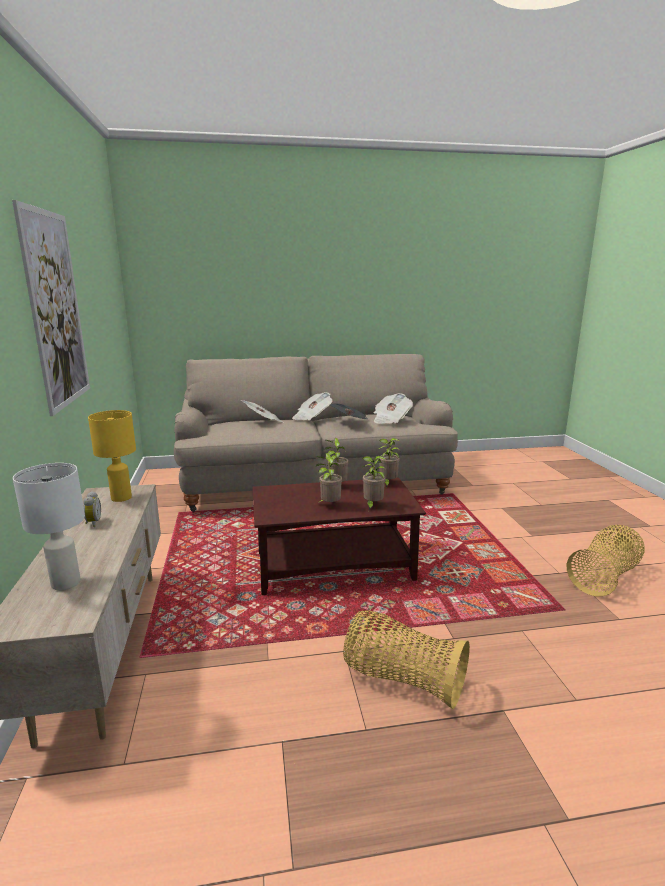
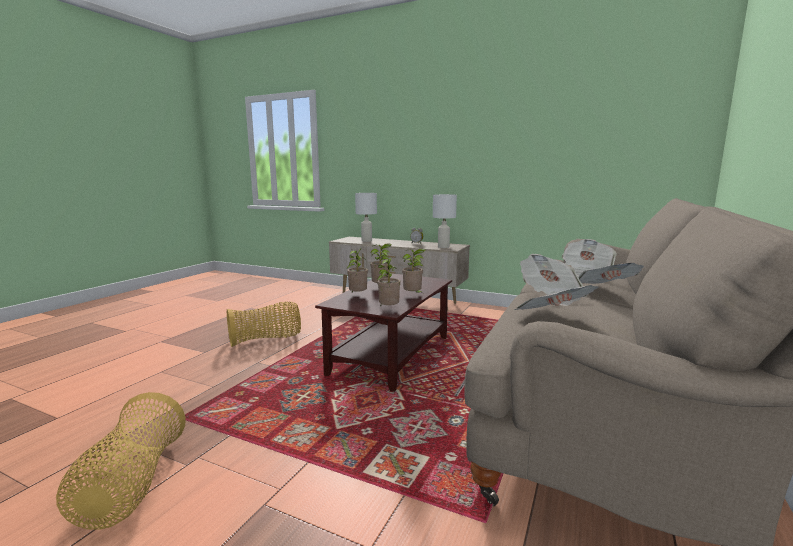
camera: 125 degrees right, 5 degrees down
(56, 310) = (484, 135): picture -> none
(122, 498) = (443, 247): yellow table lamp -> white table lamp

